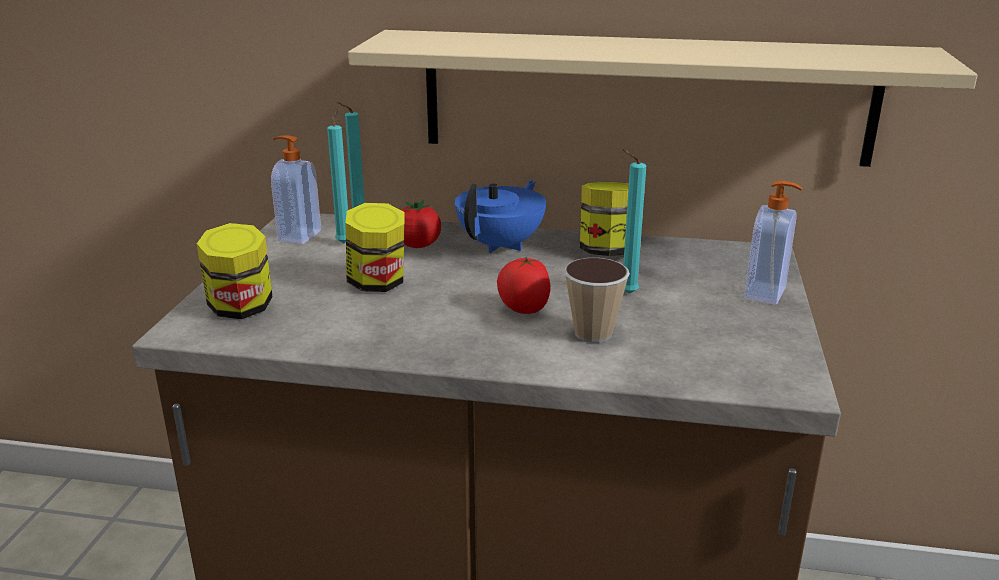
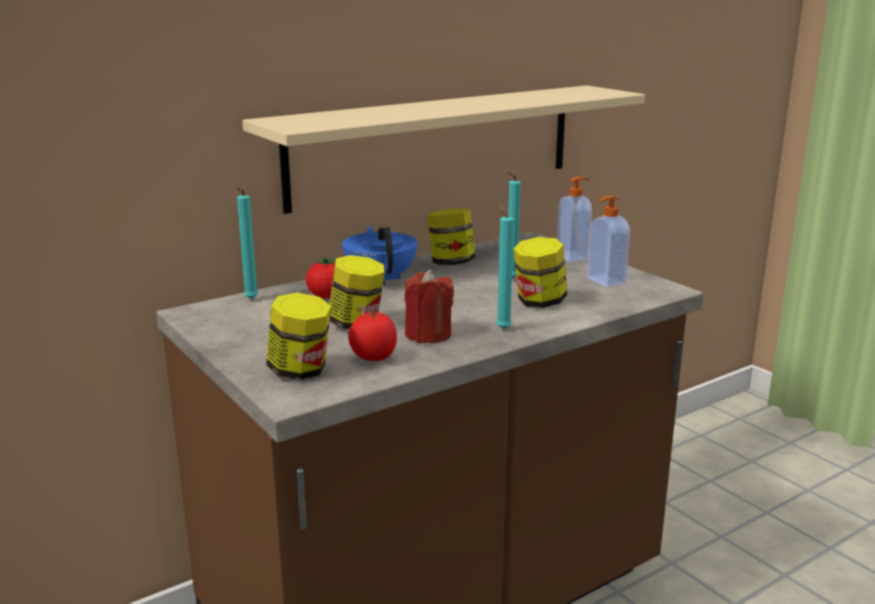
camera: 45 degrees left, 5 degrees down
(298, 236) = (220, 320): soap dispenser -> soap dispenser (604, 281)
(345, 242) = (268, 311): turquoise candle -> turquoise candle (502, 328)
(407, 321) = (428, 334): none -> red candle
(523, 309) = (477, 305): tomato -> tomato (373, 358)
(593, 333) = (539, 302): cup -> jar

